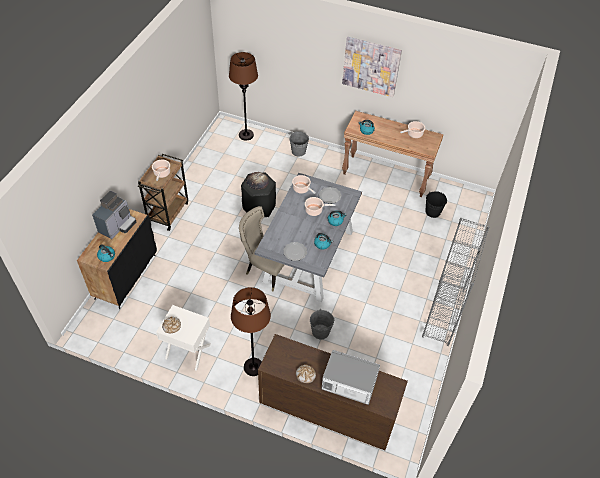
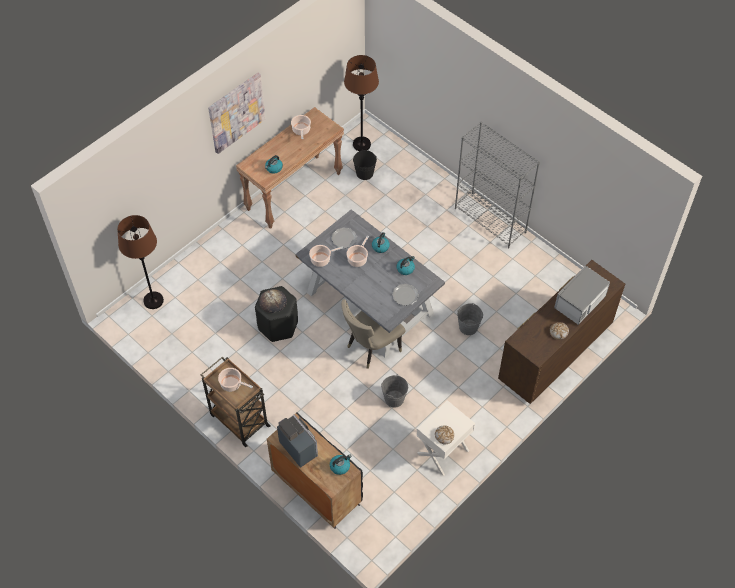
camera: 65 degrees left, 5 degrees up
(253, 367) = (485, 398): brown floor lamp -> brown floor lamp (361, 144)
(298, 151) = (211, 257): grey bucket -> grey bucket (394, 399)

